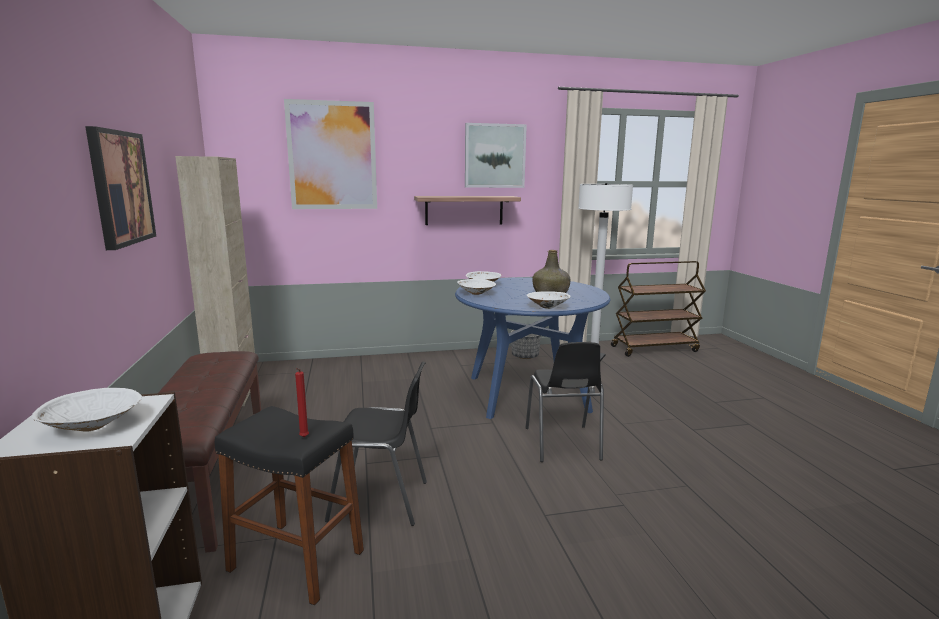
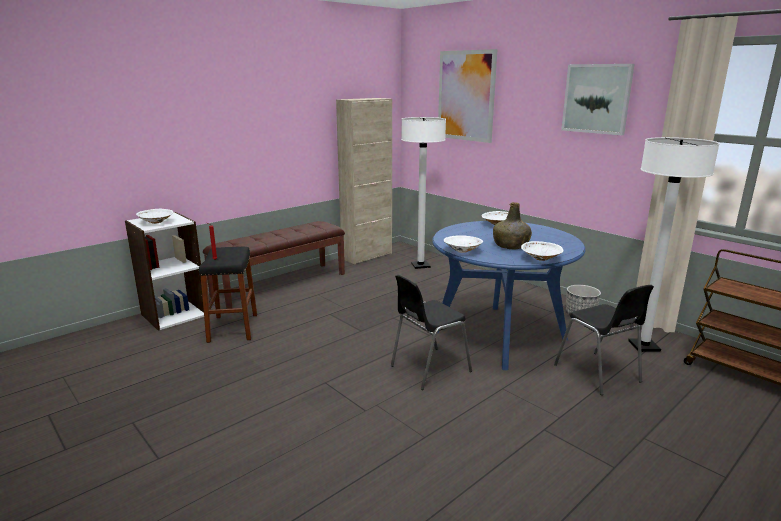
camera: 60 degrees right, 5 degrees up
(120, 188) = (266, 121): picture -> none
(322, 375) = (420, 265): none -> white floor lamp
(381, 501) = (296, 330): black chair -> black chair (598, 374)
(464, 210) = (561, 153): shelf -> none
(476, 294) = (464, 228): white bowl -> white bowl (540, 259)

